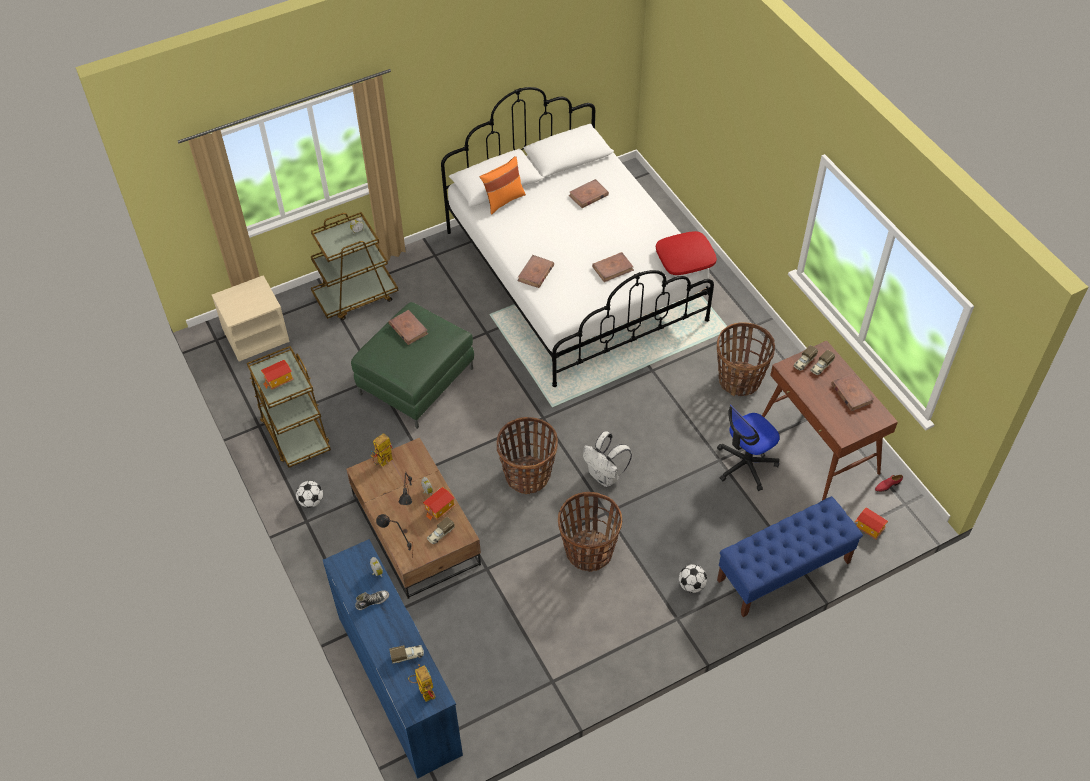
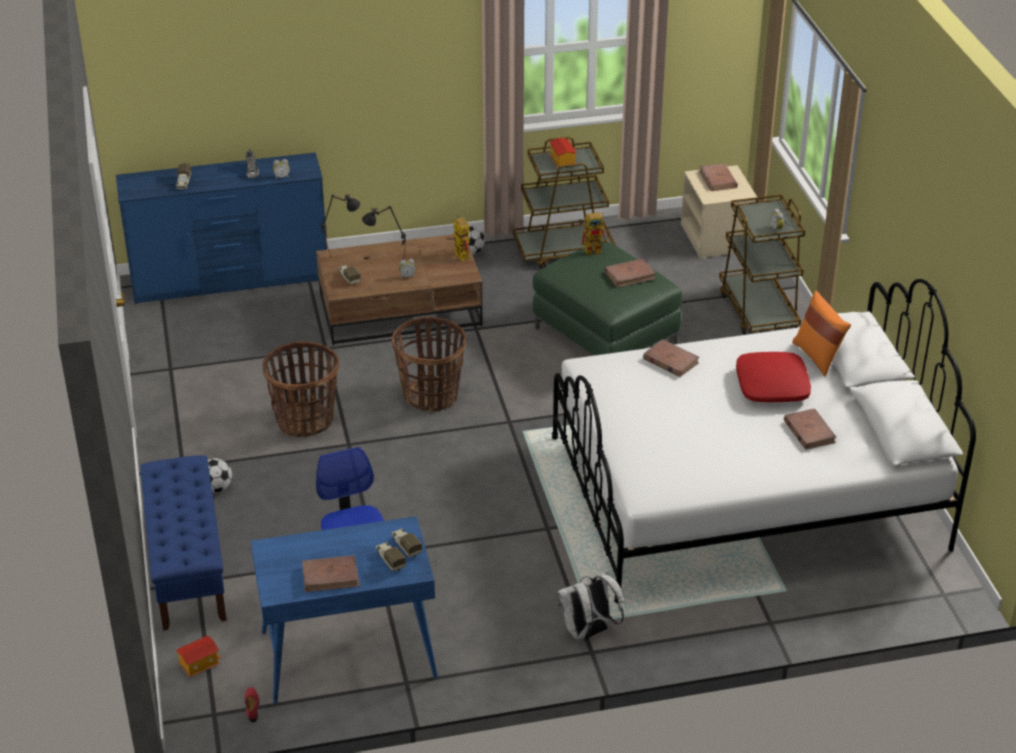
camera: 105 degrees right, 15 degrees down
(423, 690) = (144, 186): toy robot -> toy robot (596, 250)
(440, 509) = (380, 281): toy house -> none
(605, 476) = (400, 453): white backpack -> white backpack (588, 633)
(613, 268) = (657, 426): brown book -> brown book (718, 180)
(685, 259) = (653, 495): red pillow -> red pillow (771, 386)
(739, 380) = (496, 608): basket -> none
(819, 447) = (347, 655): brown desk -> blue desk

